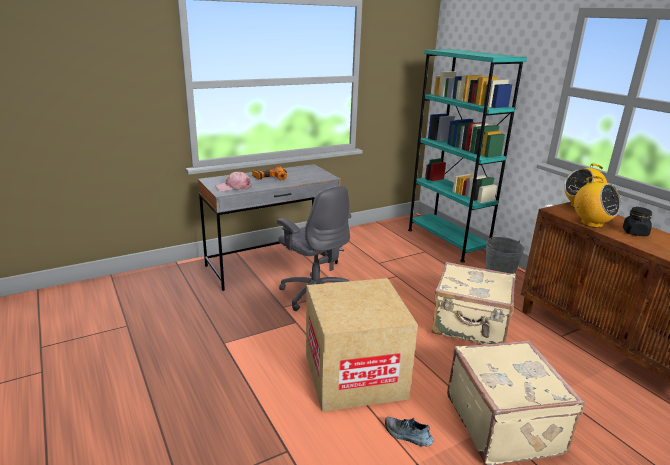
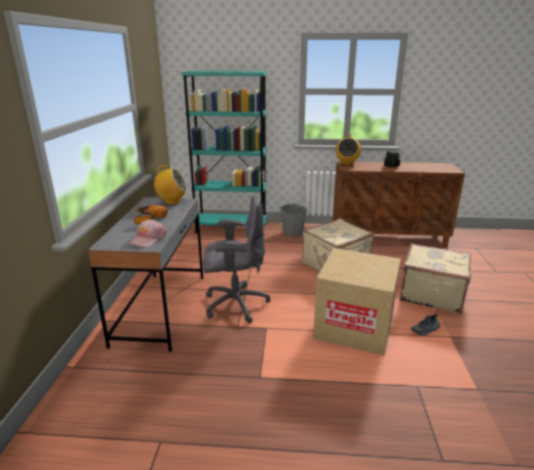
camera: 55 degrees left, 0 degrees up
(591, 223) = (372, 169): radio -> radio (172, 201)

